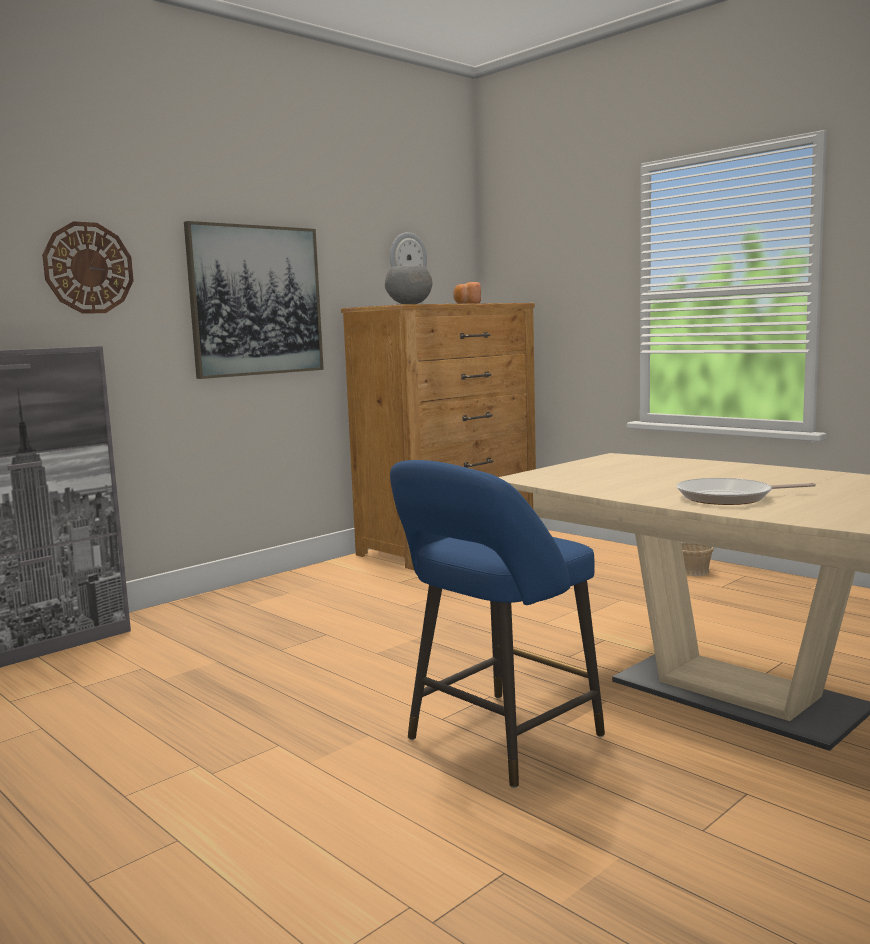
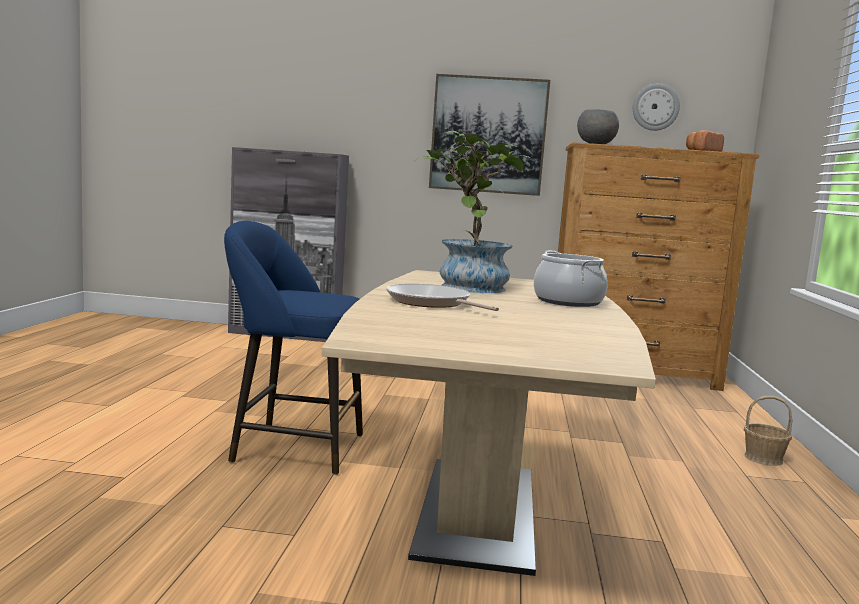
camera: 50 degrees right, 0 degrees up
(88, 268) = (364, 105): wall clock -> none
(617, 478) = (466, 285): none -> potted plant
(720, 469) = (568, 302): none -> cooking pot

